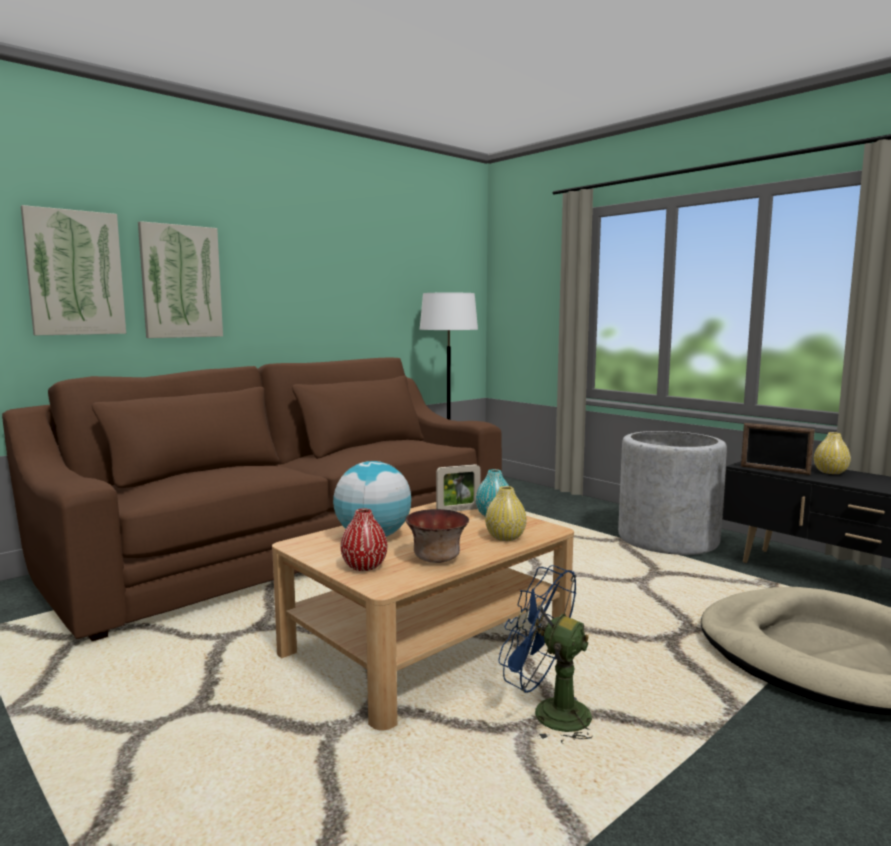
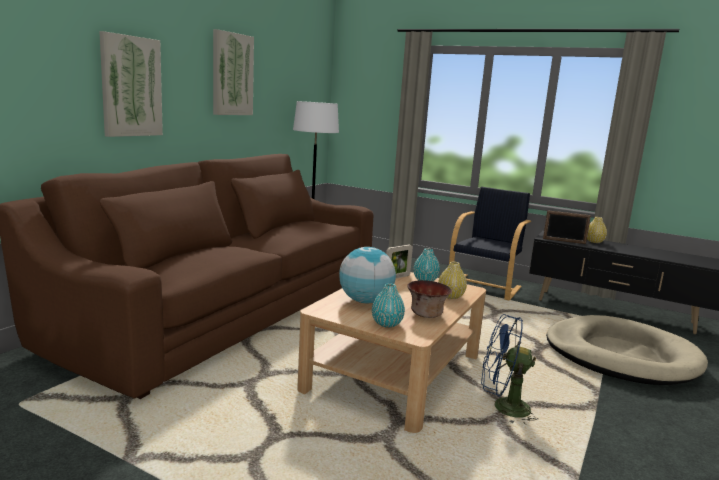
camera: 20 degrees left, 5 degrees up
(75, 273) = (50, 76): picture -> picture (232, 74)
(364, 566) = (387, 324): red vase -> turquoise vase
(668, 539) = (485, 287): grey planter -> black armchair

